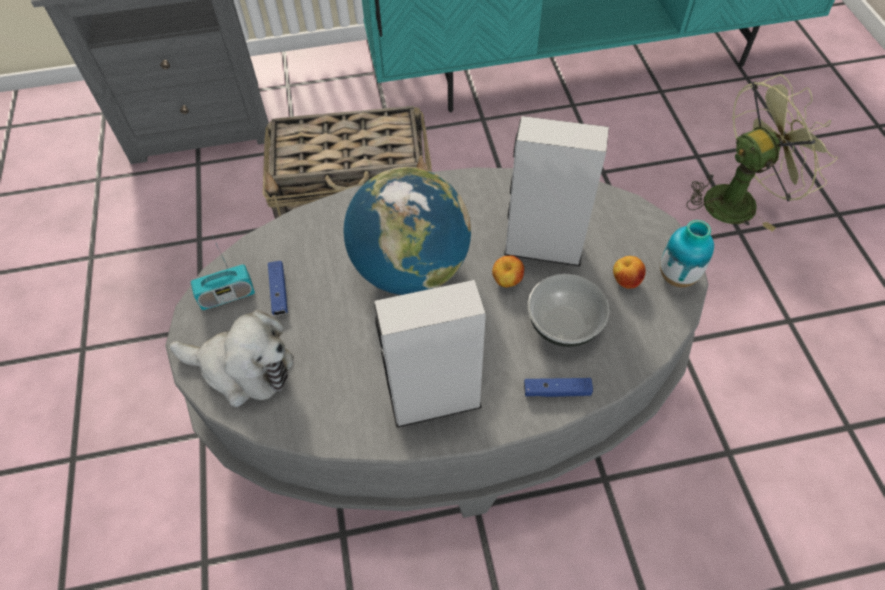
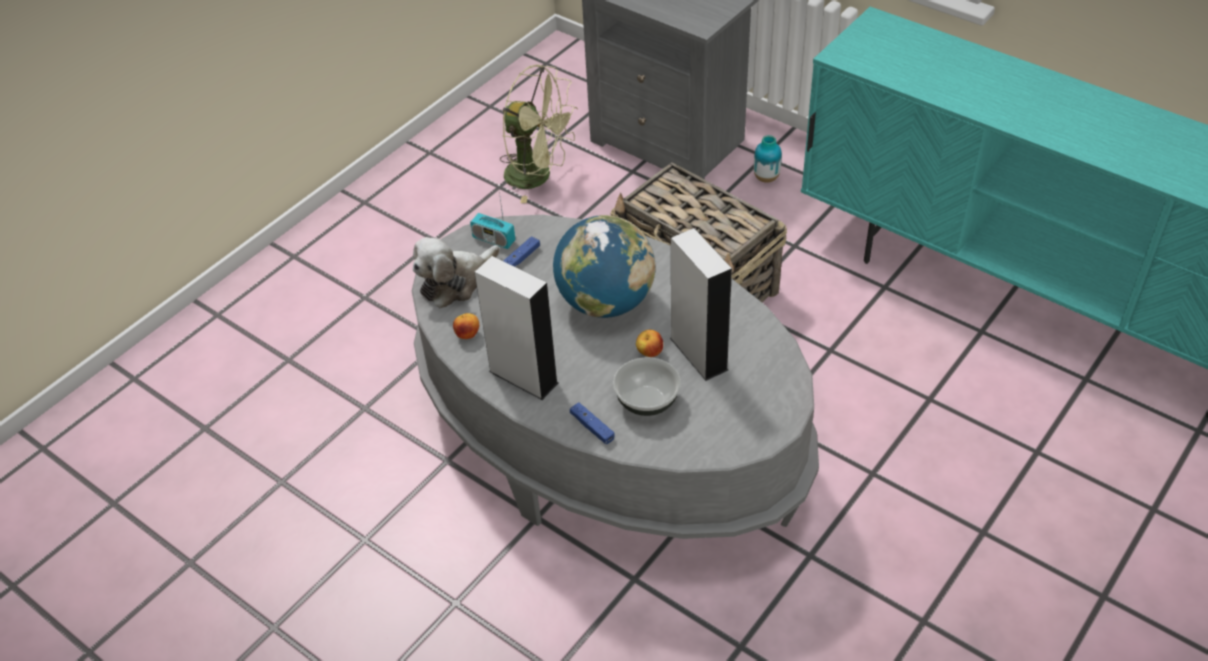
camera: 50 degrees right, 10 degrees down
(243, 369) = (455, 282): plush toy -> plush toy turned 75 degrees clockwise
(625, 281) = (720, 411): apple -> apple (467, 335)
(677, 276) = (757, 435): vase -> vase (766, 178)
(738, 199) = (1022, 510): green fan -> green fan (538, 176)

